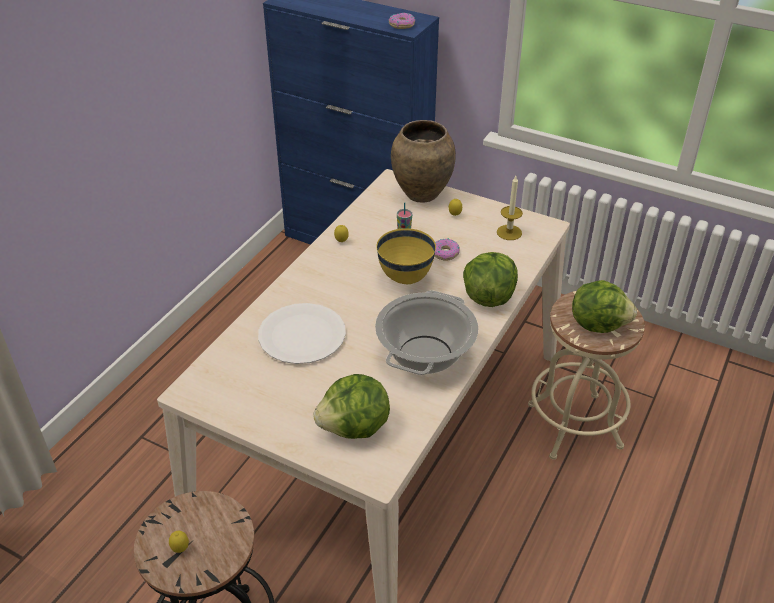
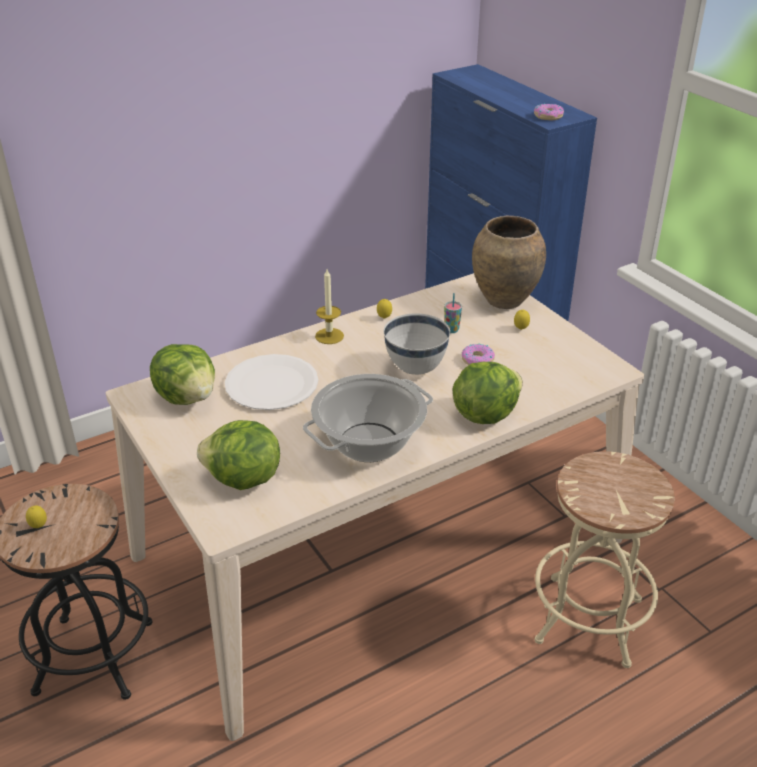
camera: 30 degrees right, 5 degrees down
(405, 277) = (415, 368): yellow bowl -> white bowl
(509, 232) = (564, 362): candle -> candle (329, 336)
(598, 324) = (611, 493): lettuce -> lettuce (188, 397)

